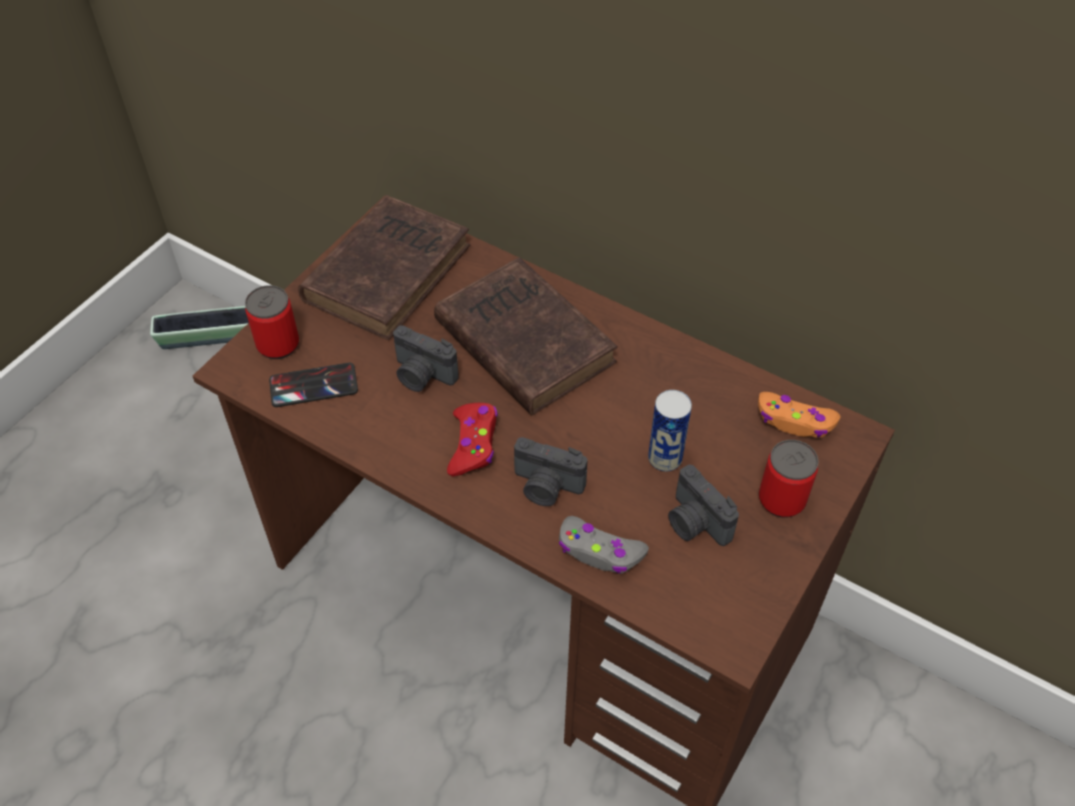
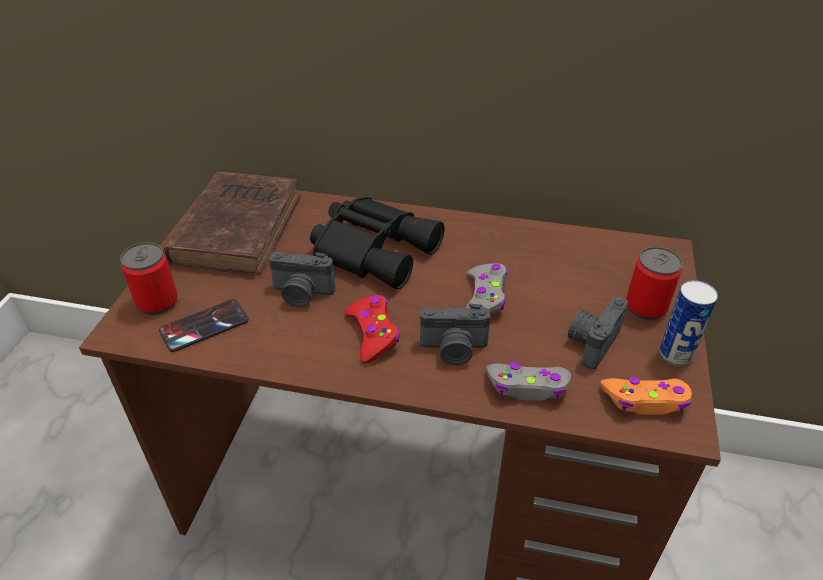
camera: 20 degrees left, 10 degrees down
(210, 337) = (65, 368): planter -> none
(521, 339) = (375, 248): brown book -> black binoculars
(610, 435) = (485, 297): none -> grey game controller
(665, 458) = (538, 302): can -> can (675, 354)
(695, 523) = (591, 342): camera -> camera turned 90 degrees clockwise
(795, 421) = (618, 252): orange game controller -> orange game controller (645, 401)

